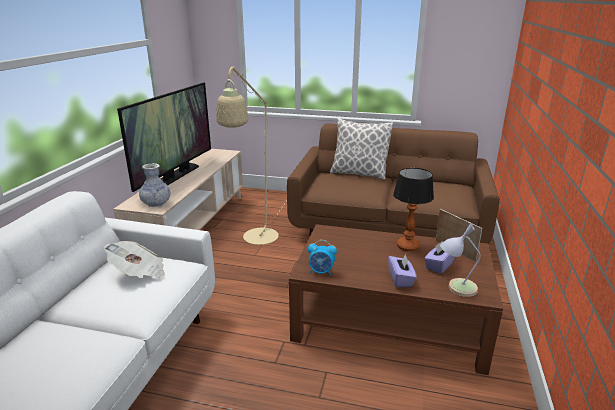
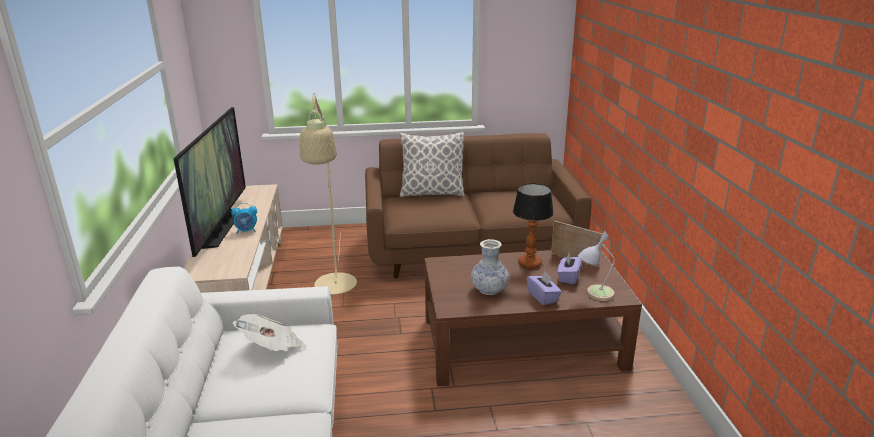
camera: 20 degrees left, 0 degrees up
(156, 203) = (227, 266): vase -> vase (489, 289)
(321, 272) = (464, 305): alarm clock -> alarm clock (247, 231)

